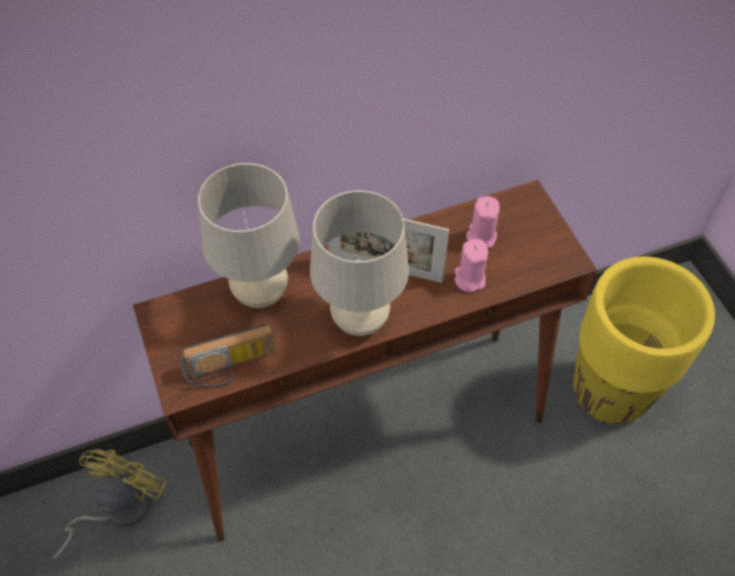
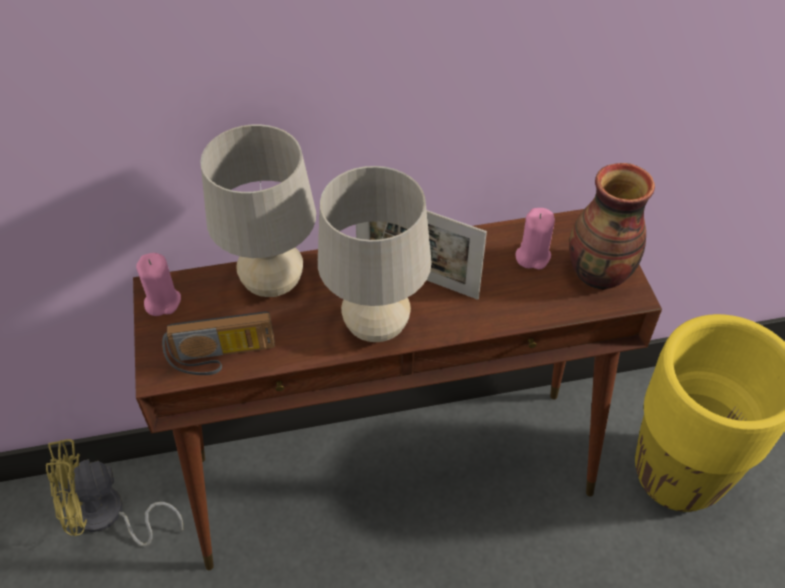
camera: 10 degrees right, 5 degrees down
(118, 509) = (107, 516): yellow fan -> yellow fan turned 135 degrees counterclockwise
(469, 279) = (510, 299): pink candle -> pink candle (162, 301)
(540, 245) = (599, 274): none -> vase

